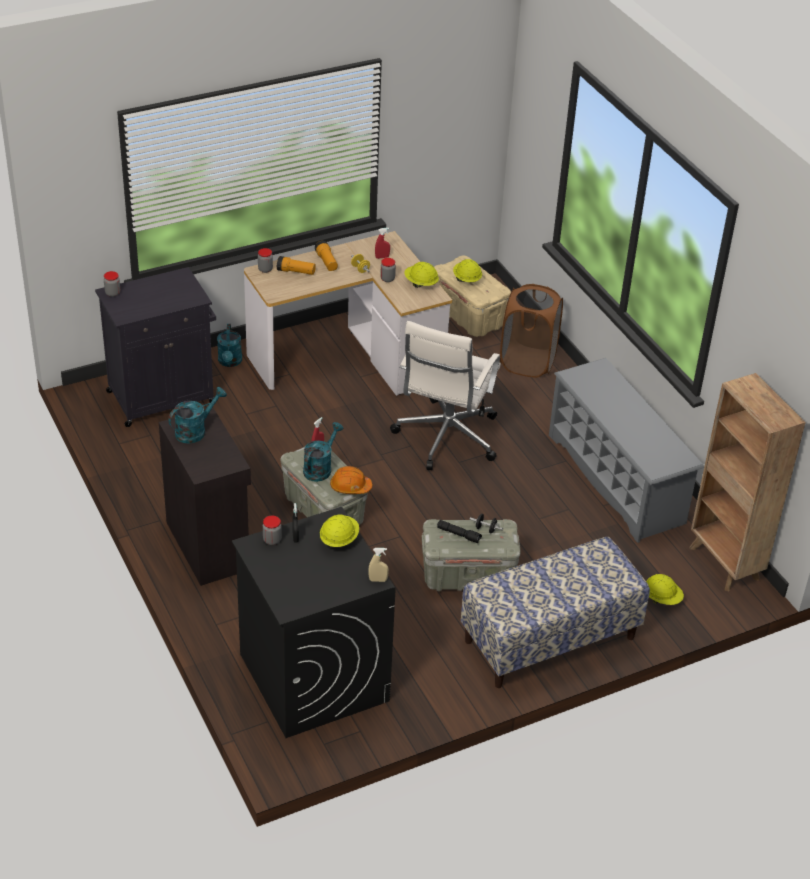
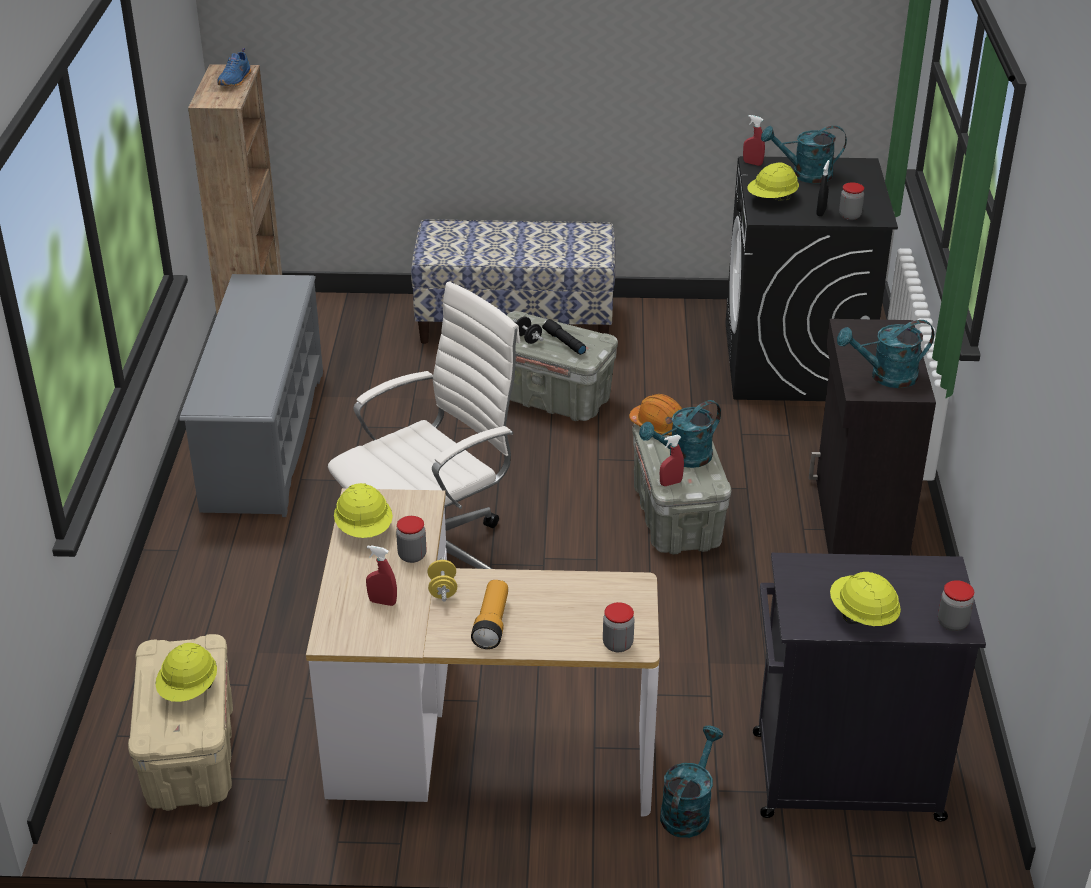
camera: 150 degrees left, 5 degrees down
(296, 272) = (563, 621): flashlight -> none
(329, 579) = (804, 175): none -> turquoise watering can
(378, 580) = (752, 163): beige spray bottle -> red spray bottle
(527, 362) = (191, 634): brown laundry basket -> none
(662, 598) = (360, 321): yellow hard hat -> yellow hard hat (862, 616)
(763, 409) = (236, 80): none -> blue shoe

